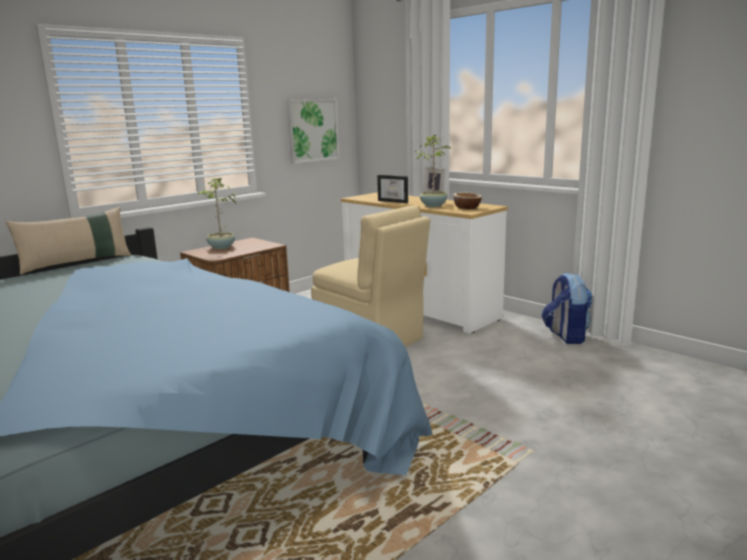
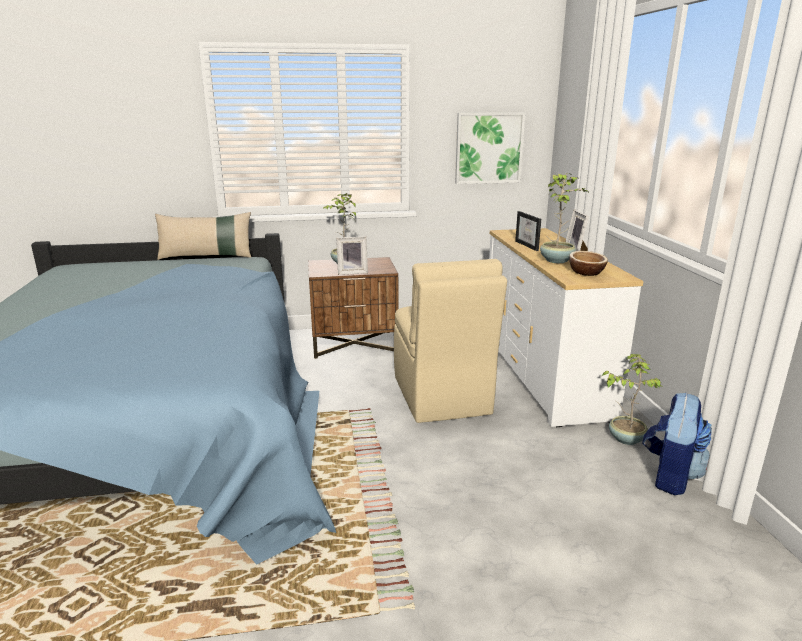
camera: 35 degrees right, 5 degrees up
(245, 251) = (352, 272): none -> picture frame
(518, 326) = (625, 438): none -> potted plant

